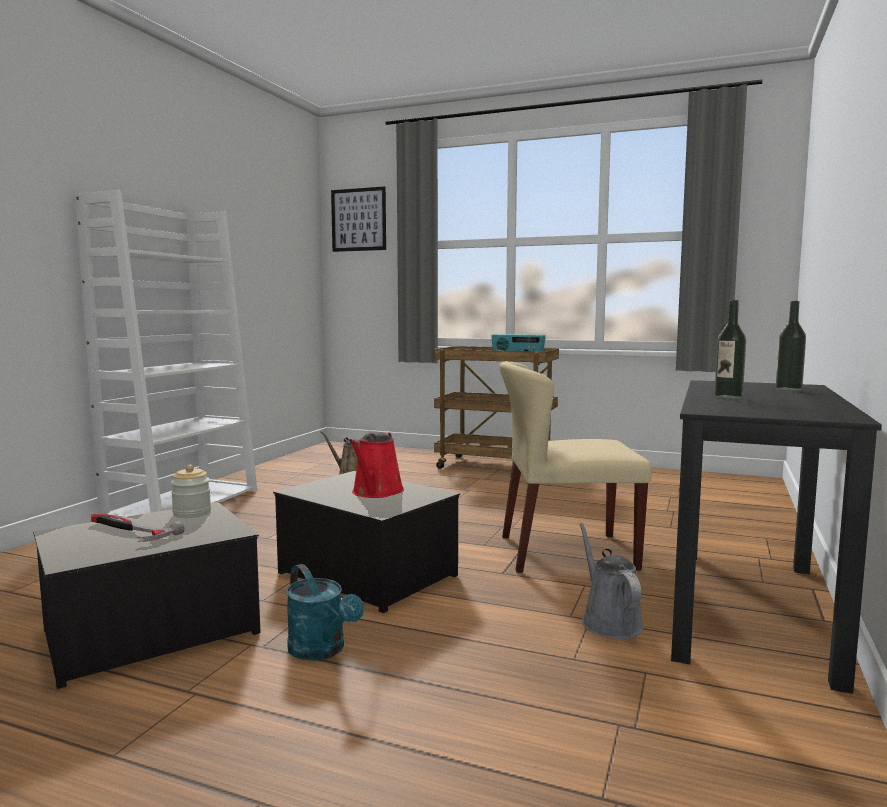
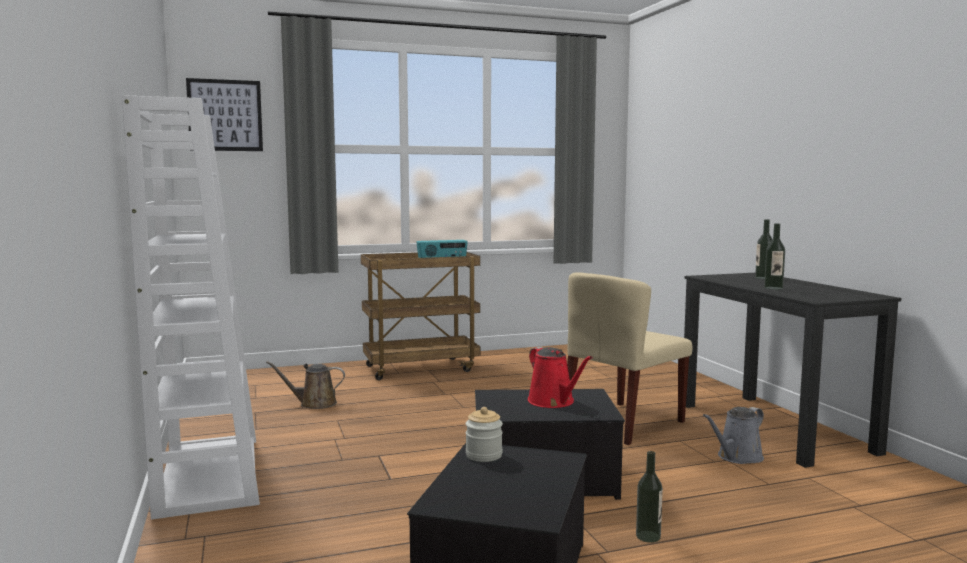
camera: 40 degrees left, 0 degrees up
(128, 532) = (493, 484): hammer -> none
(322, 650) = (648, 536): turquoise watering can -> bottle
(609, 621) = (737, 457): grey watering can -> grey watering can turned 75 degrees counterclockwise

